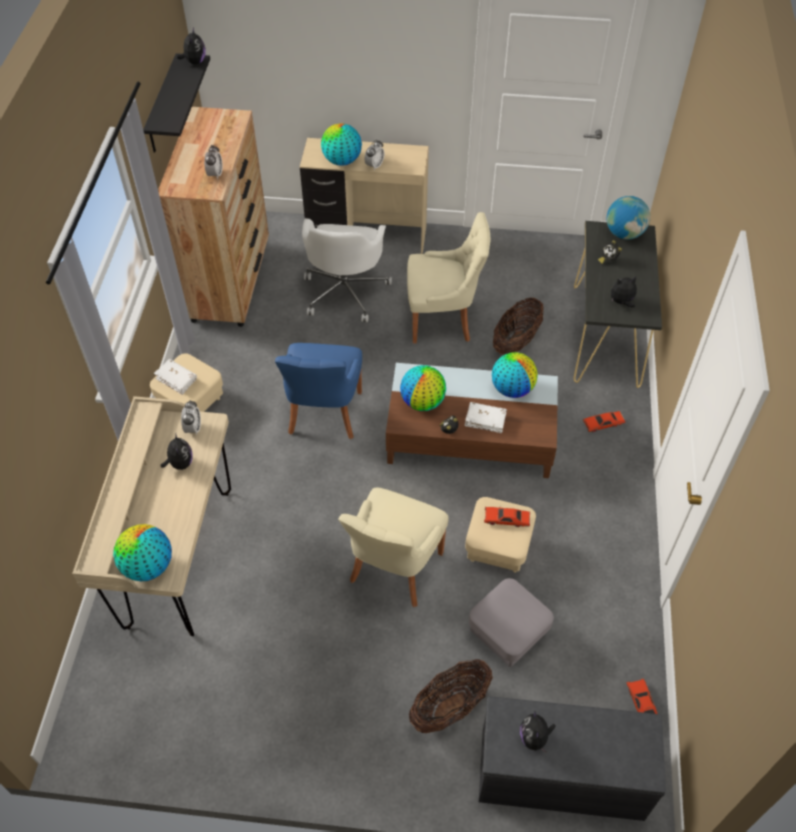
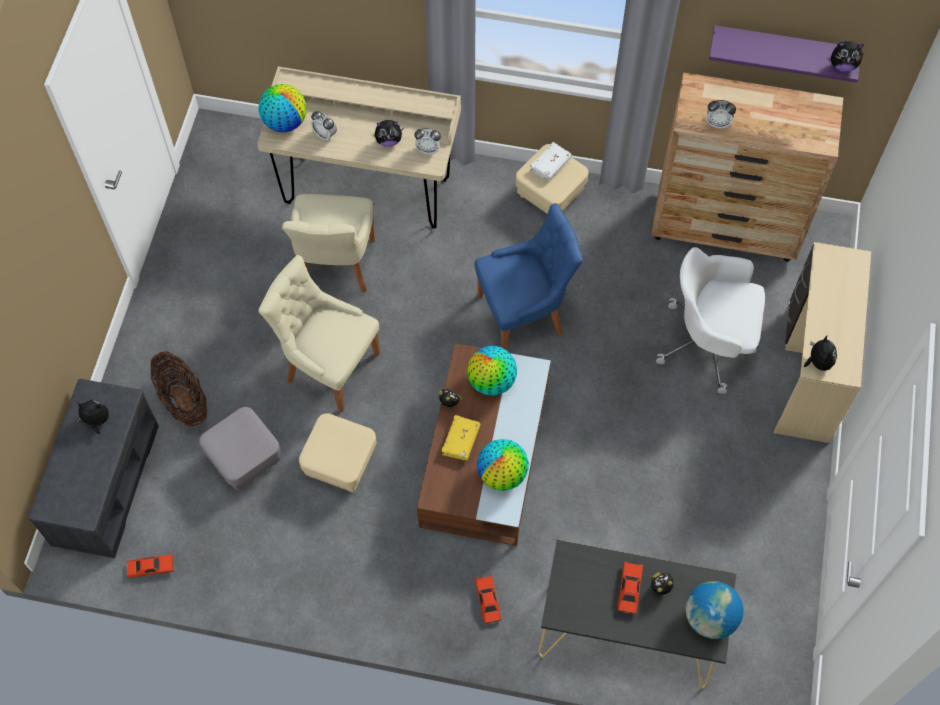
camera: 95 degrees right, 10 degrees up
(163, 105) = (783, 49): black shelf -> purple shelf
(324, 415) = (524, 313): blue chair -> blue chair turned 150 degrees clockwise
(342, 161) = (825, 287): globe -> none
(374, 166) = (817, 322): alarm clock -> alarm clock (325, 134)
(443, 319) = (659, 445): beige chair -> beige chair (335, 266)
(485, 420) = (461, 441): white book -> yellow book
(506, 519) = (343, 452): red toy car -> red toy car (629, 589)
(516, 342) = (620, 523): basket -> none
(621, 302) = (585, 587): plush toy -> plush toy (818, 362)

